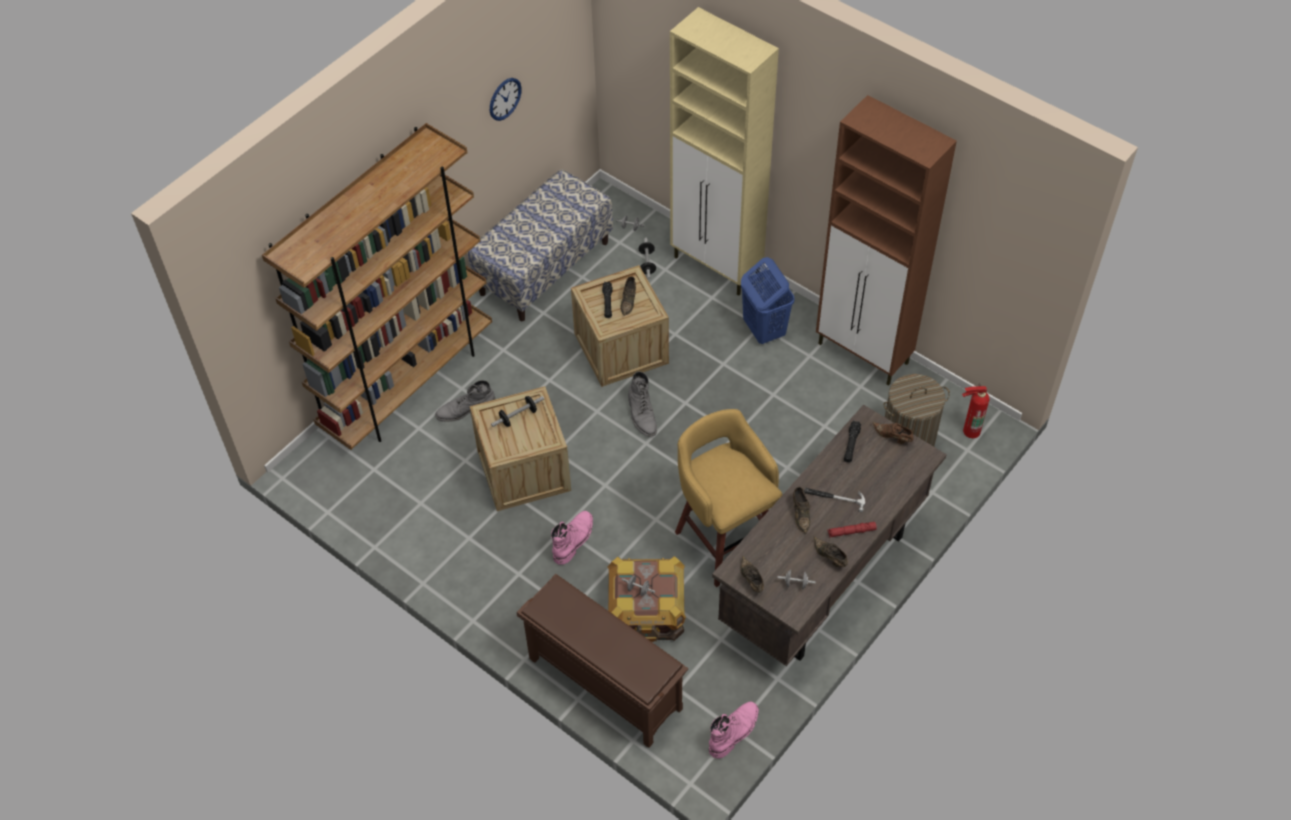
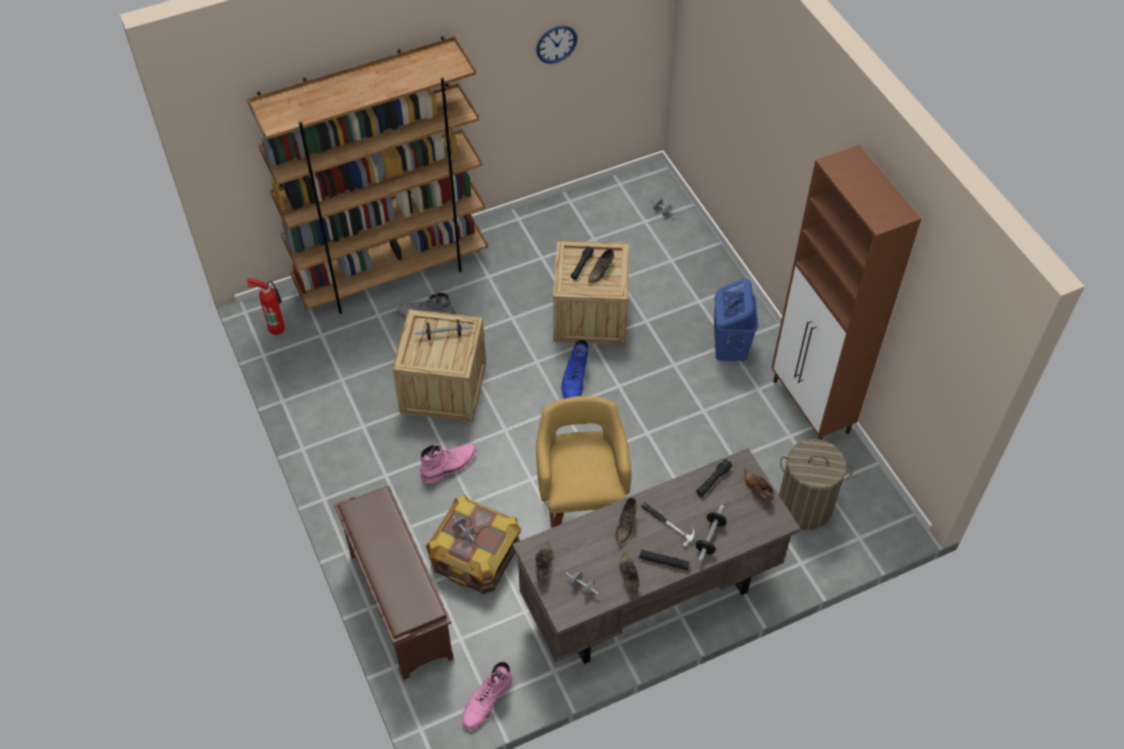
camera: 25 degrees right, 0 degrees up
(544, 267) = (566, 218): bench -> none
(642, 414) = (574, 380): grey boot -> blue boot
(647, 263) = (658, 249): dumbbell -> dumbbell (710, 538)
(717, 267) = (720, 276): beige cabinet -> none
(734, 731) = (486, 701): pink boot -> pink boot turned 150 degrees clockwise
(851, 531) = (663, 562): red flashlight -> black flashlight
(969, 430) = (872, 520): fire extinguisher -> fire extinguisher (276, 326)

